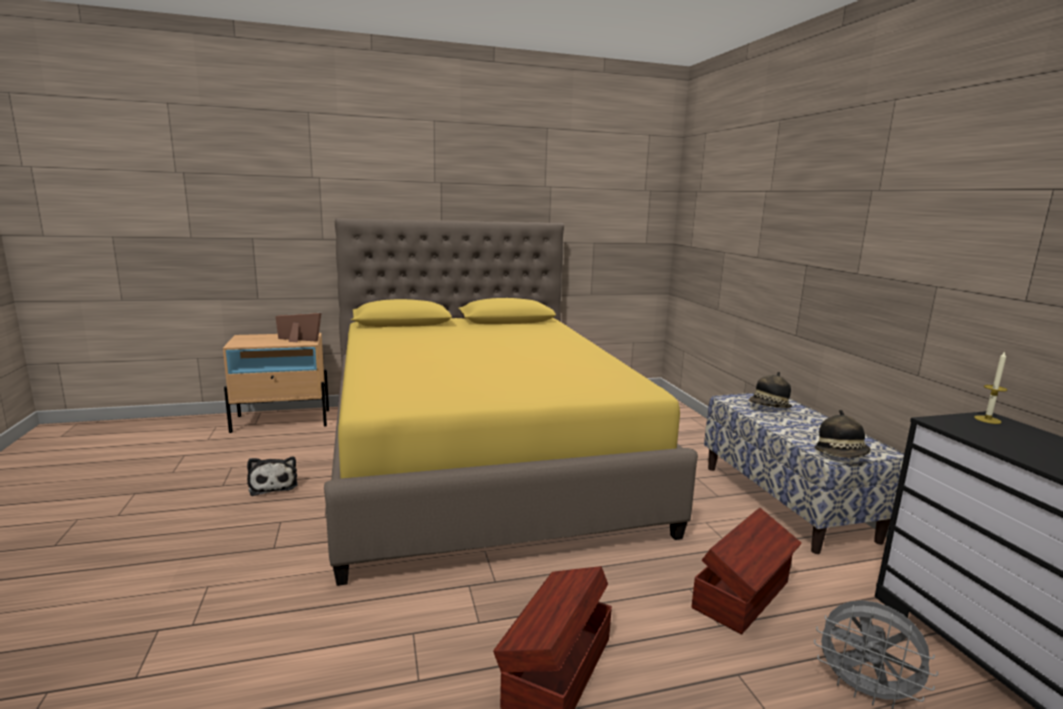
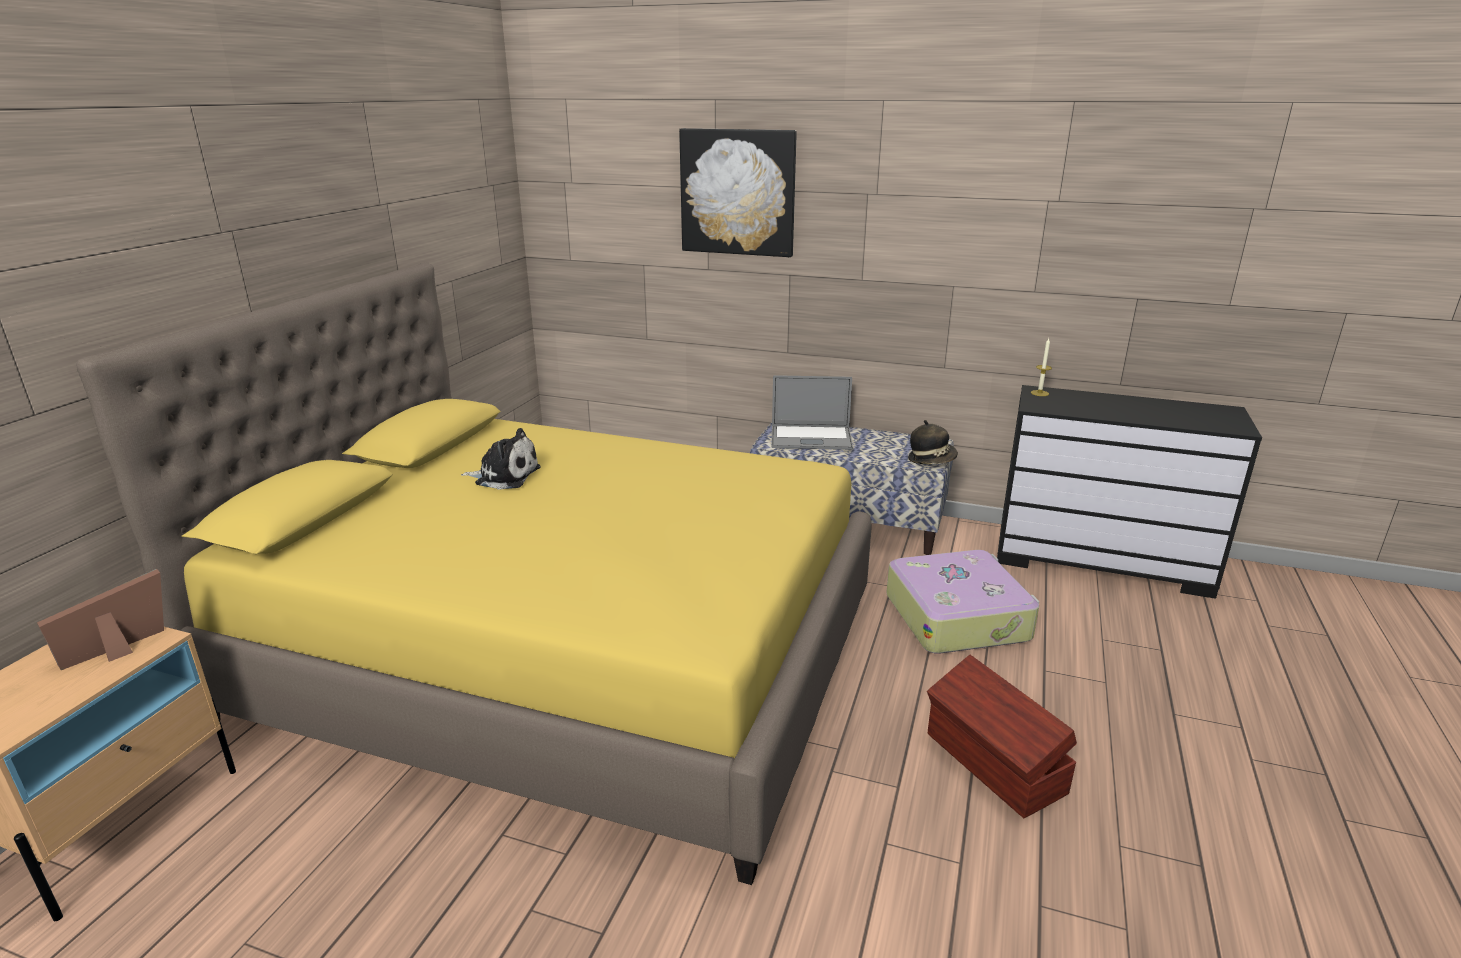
camera: 55 degrees left, 10 degrees up
(273, 485) = (393, 893): plush toy -> plush toy (504, 476)
(743, 595) = (957, 616): brown storage box -> suitcase
(769, 407) = (811, 438): hat -> laptop
(781, 193) = (738, 192): none -> picture
(865, 692) = (1086, 627): grey fan -> none

